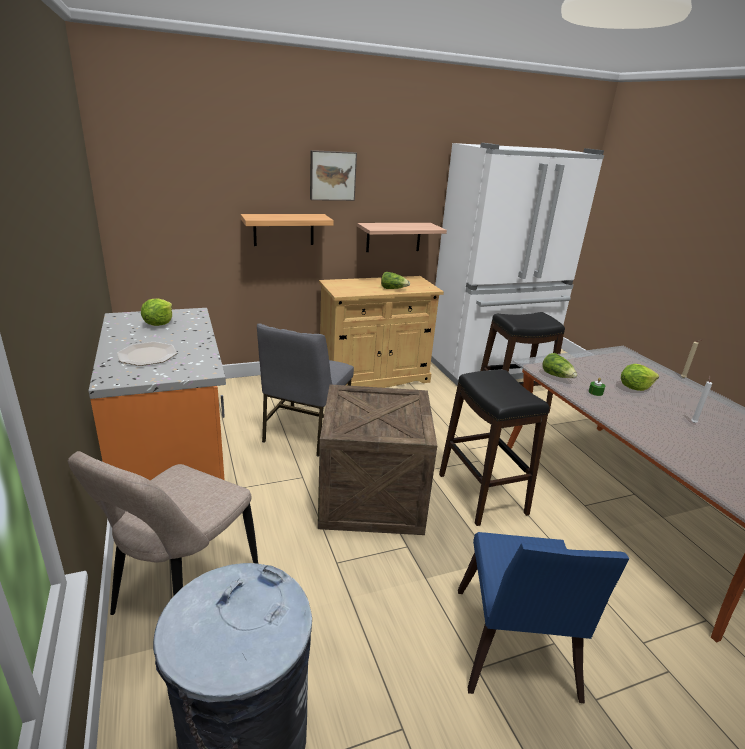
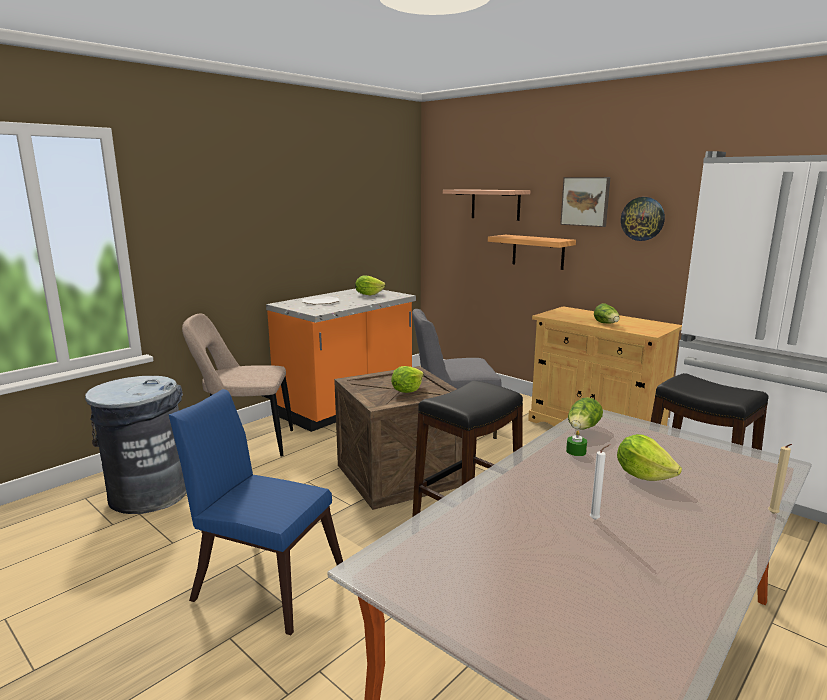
camera: 65 degrees right, 10 degrees down
(384, 191) = (642, 218): none -> wall clock
(393, 237) = (652, 272): shelf -> shelf (495, 204)
(395, 412) = (407, 391): none -> lettuce
(513, 651) = (263, 581): blue chair -> blue chair turned 45 degrees clockwise

